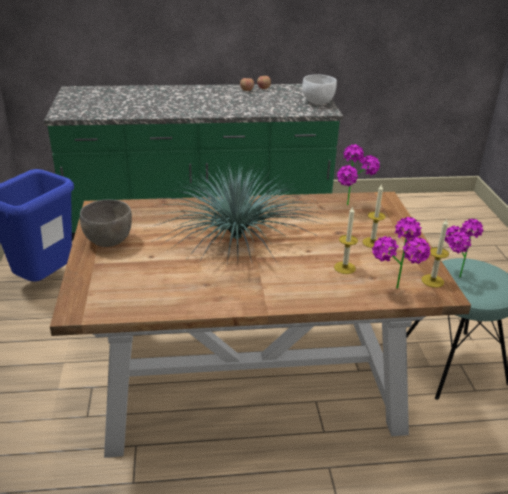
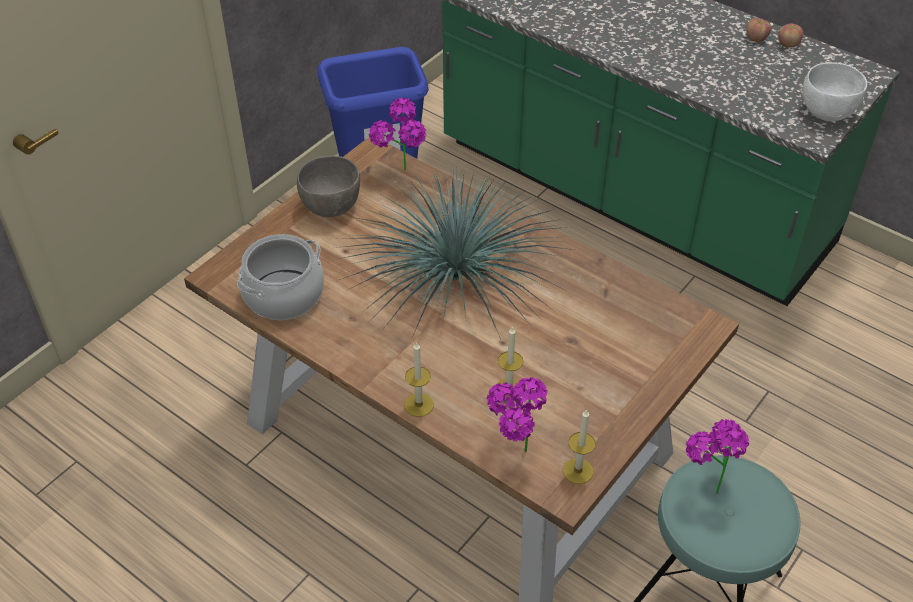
camera: 45 degrees right, 15 degrees up
(143, 297) = (284, 296): none -> cooking pot
(352, 208) = (641, 316): potted plant -> potted plant (402, 176)
(372, 242) = (589, 378): candle -> candle (419, 405)

